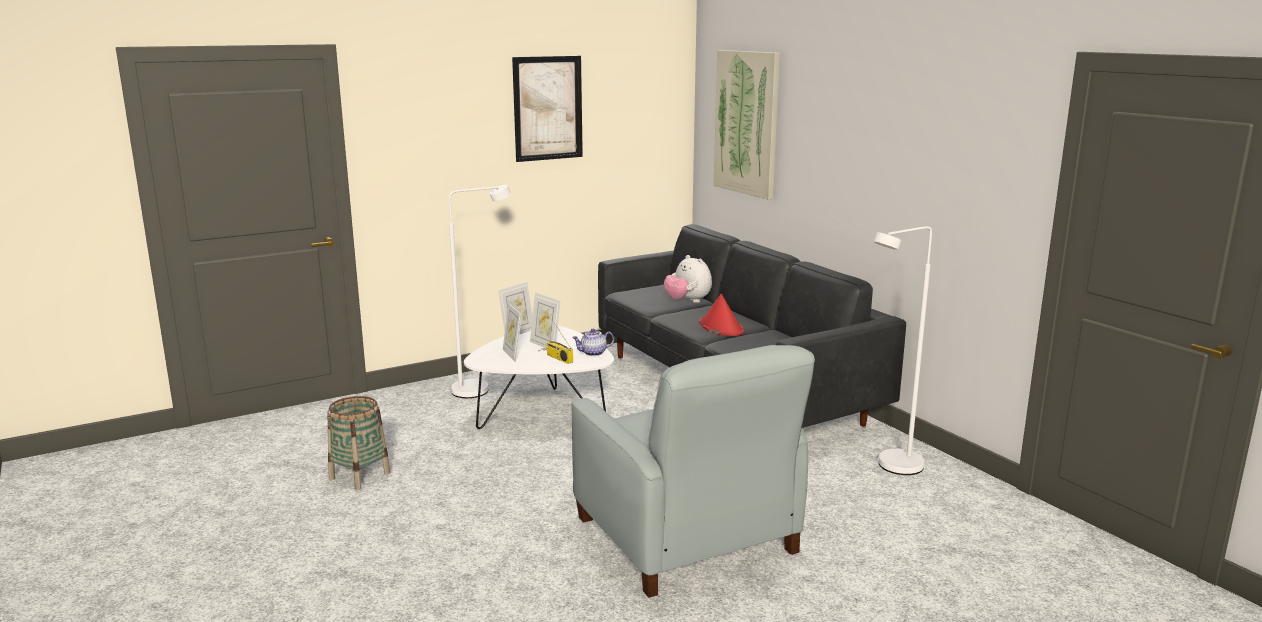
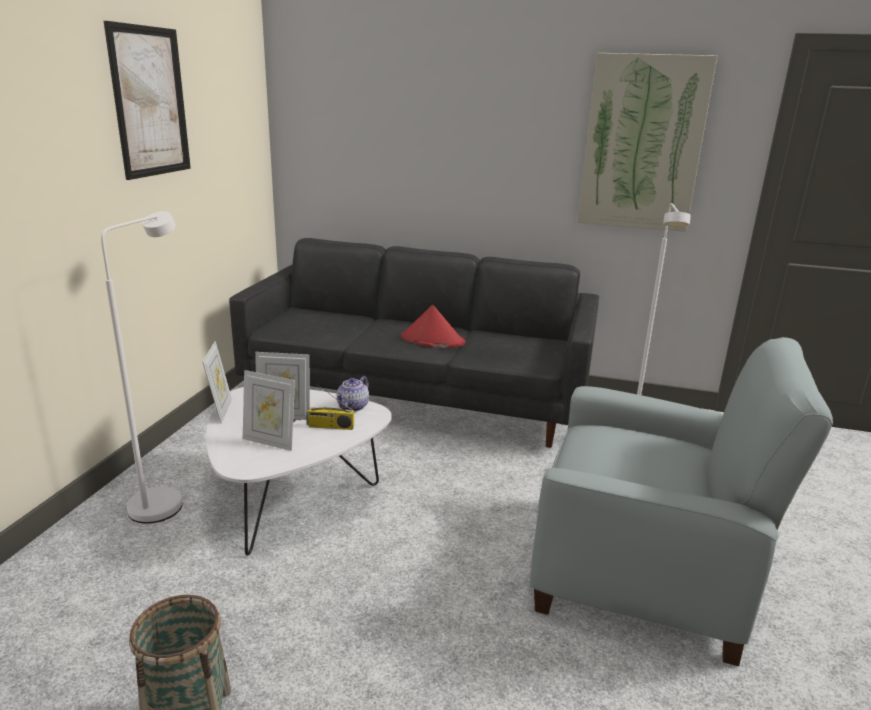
camera: 45 degrees left, 5 degrees up
(687, 301) = (350, 321): plush toy -> none
(746, 123) = (361, 120): picture -> picture (642, 144)

